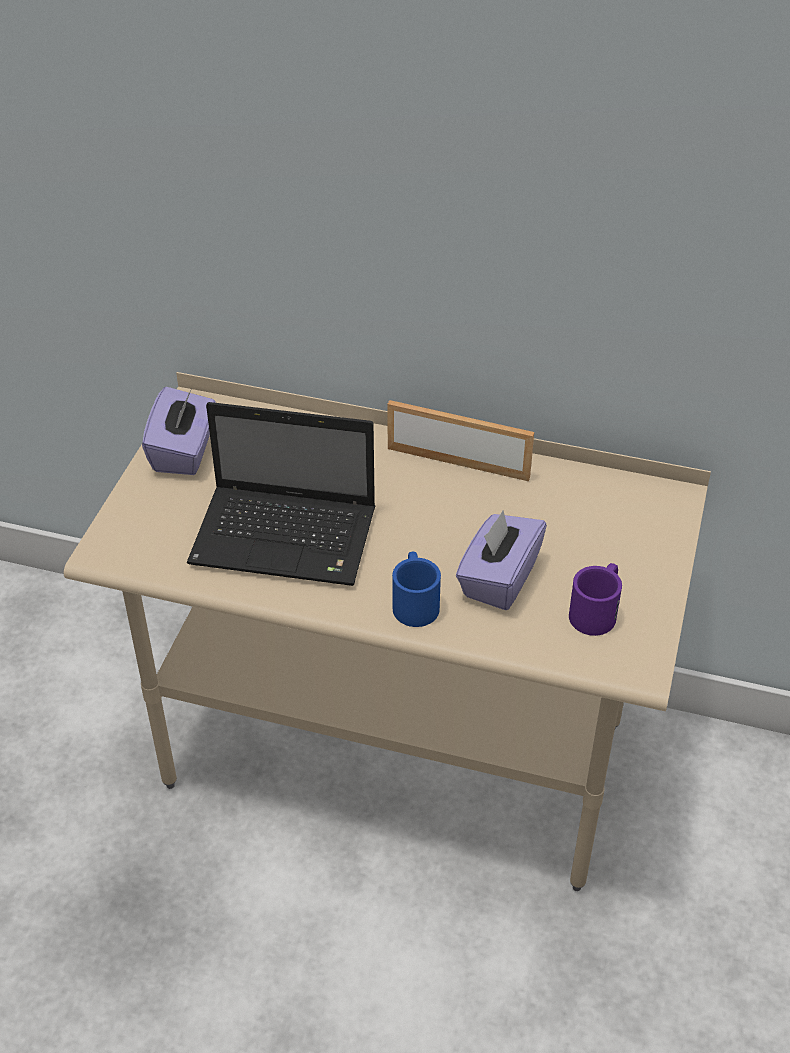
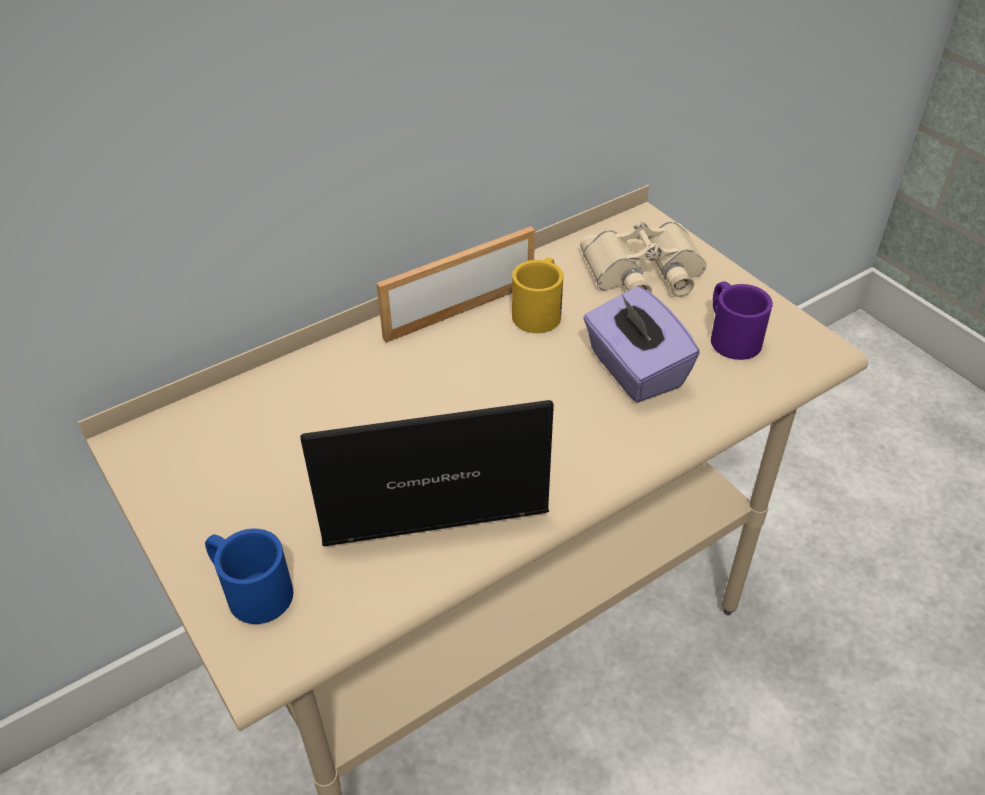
camera: 50 degrees left, 0 degrees up
(184, 451) = (192, 492): purple tissue box -> none
(288, 538) = (422, 482): laptop -> laptop turned 150 degrees counterclockwise
(415, 601) = (607, 440): blue mug -> blue mug (250, 589)
(505, 499) = (539, 310): none -> yellow mug
(614, 529) = (644, 272): none -> beige binoculars

